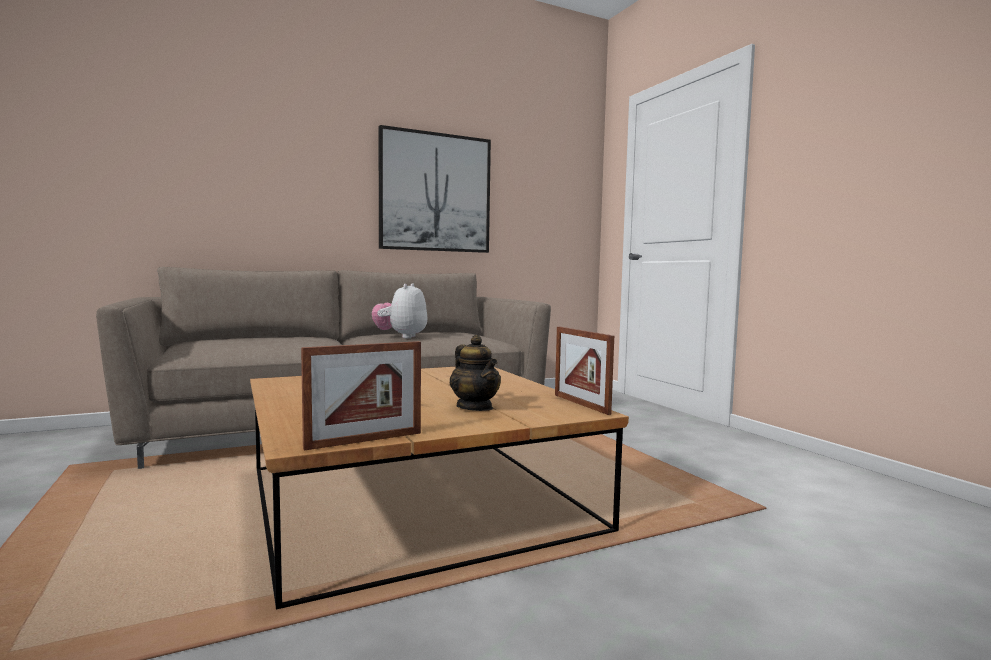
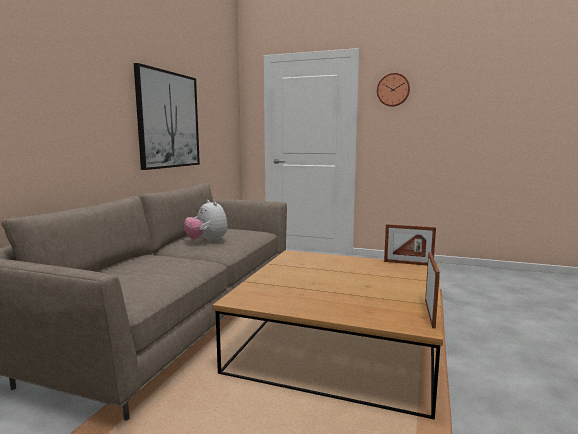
camera: 45 degrees left, 5 degrees up
(475, 407) = (389, 279): teapot -> none
(807, 105) = (393, 90): none -> wall clock

